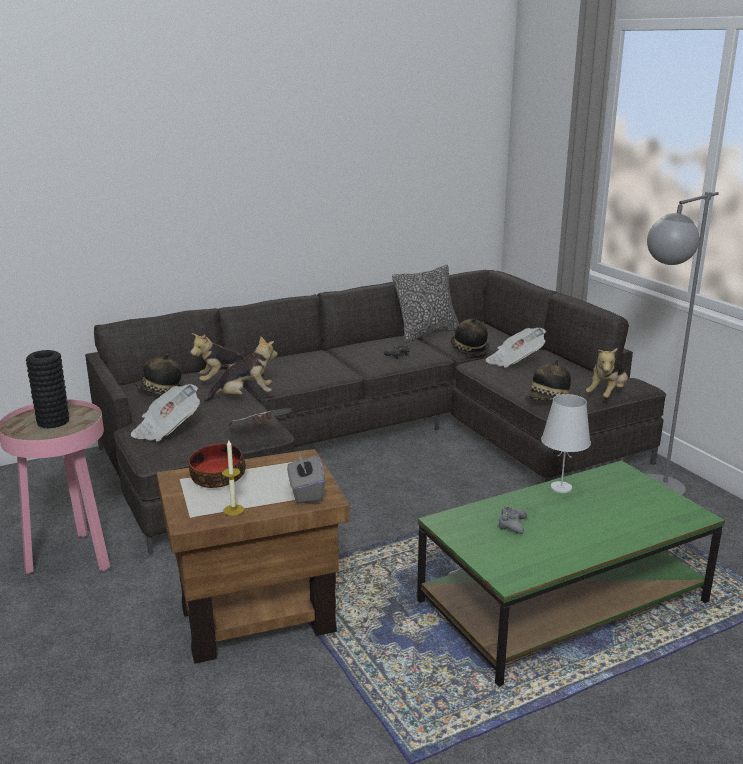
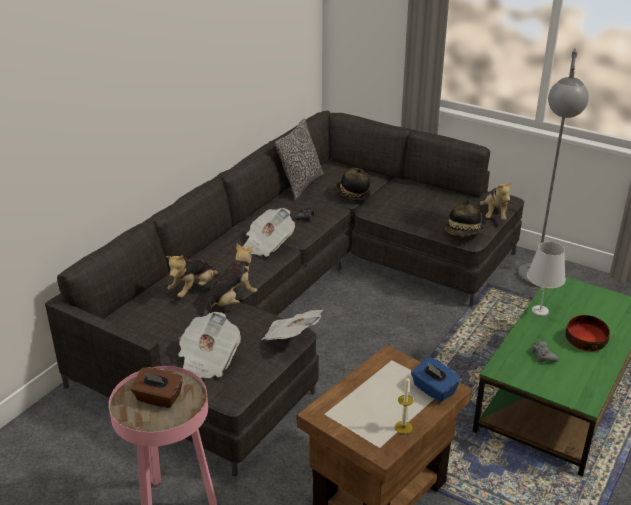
camera: 30 degrees left, 10 degrees up
(53, 421) = (158, 398): black vase -> brown tissue box
(160, 392) = (149, 321): hat -> none
(217, 477) = (352, 401): bowl -> bowl (585, 341)
(306, 493) = (433, 390): grey tissue box -> blue tissue box
(514, 362) = (400, 198): newspaper -> newspaper (267, 245)

